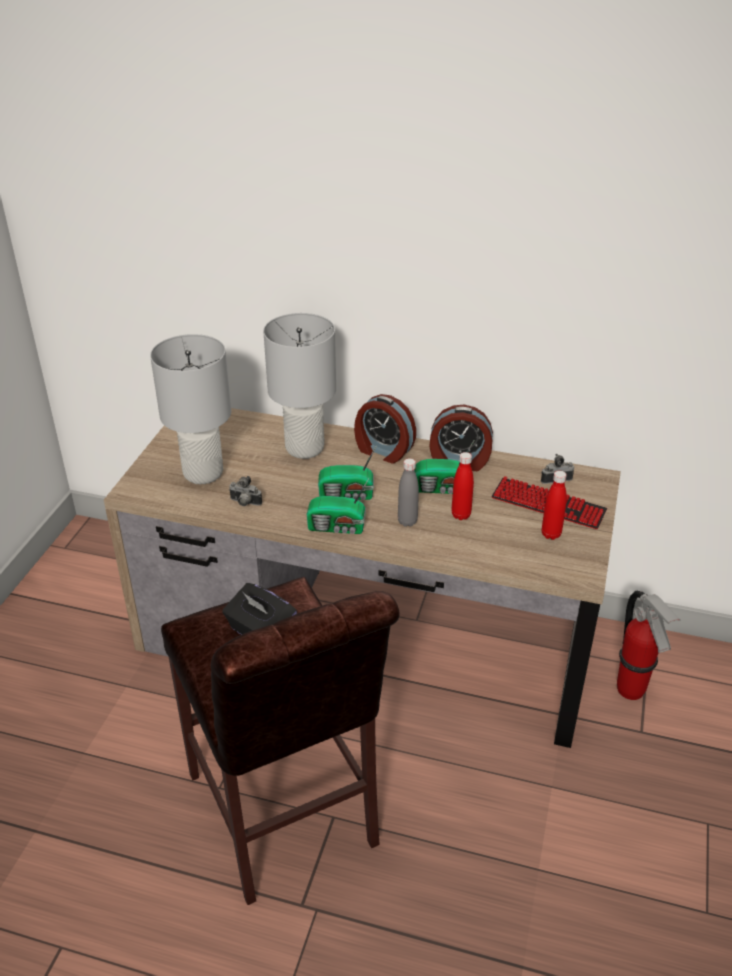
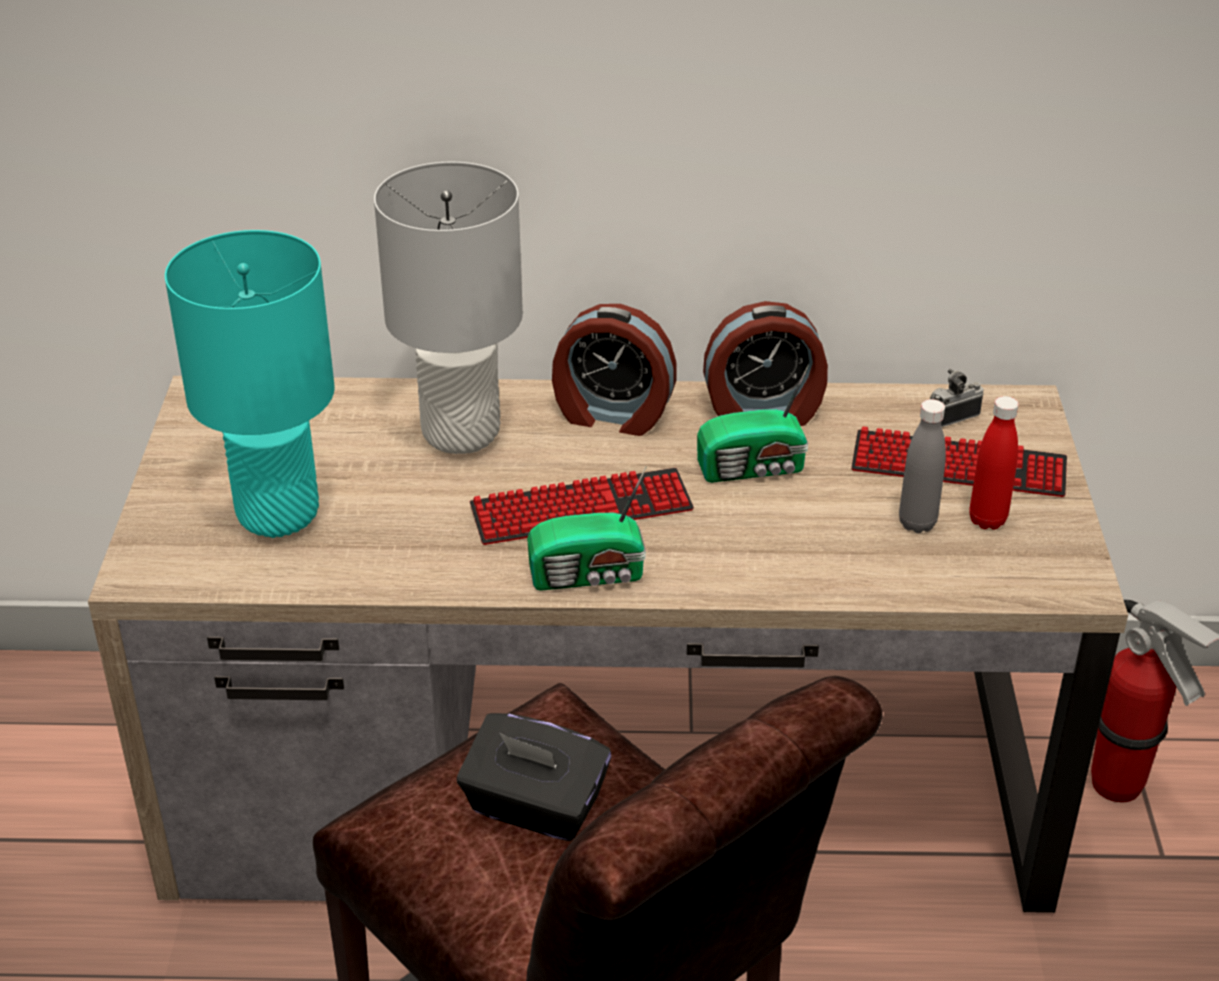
camera: 15 degrees left, 0 degrees up
(204, 476) = (279, 519): grey table lamp -> turquoise table lamp
(244, 503) = (385, 559): camera -> none
(347, 495) = (581, 510): radio -> keyboard
(407, 521) = (717, 541): grey bottle -> grey bottle (917, 523)
(461, 515) = (810, 512): red bottle -> none

